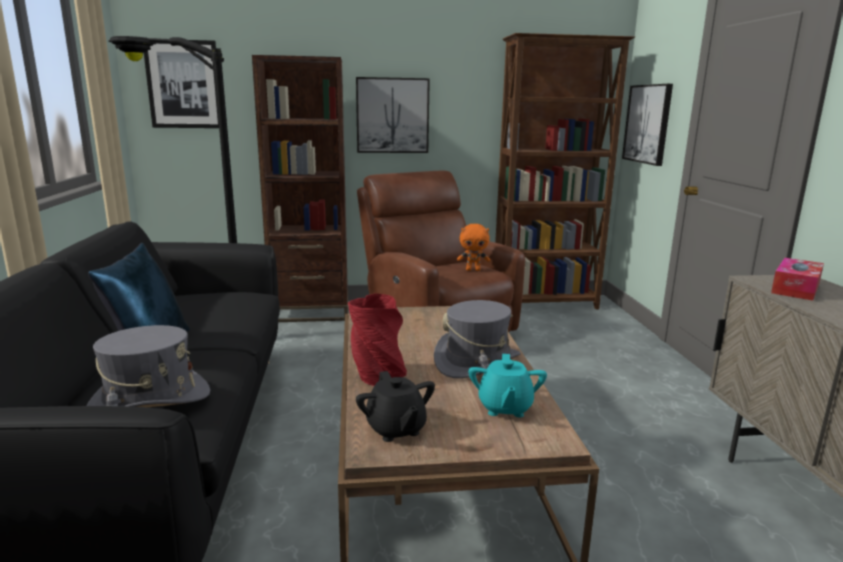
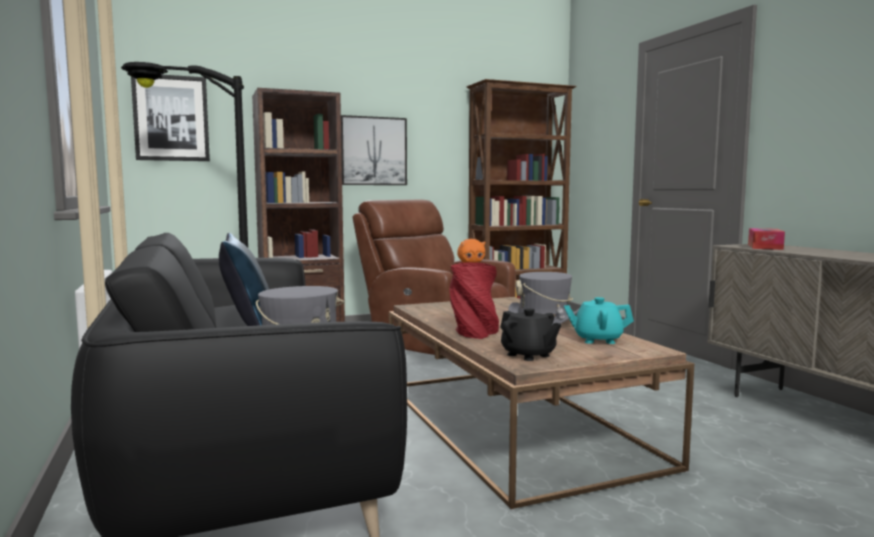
camera: 15 degrees left, 10 degrees down
(504, 407) = (597, 340): turquoise teapot -> turquoise teapot turned 105 degrees clockwise
(648, 124) = (592, 156): picture -> none

